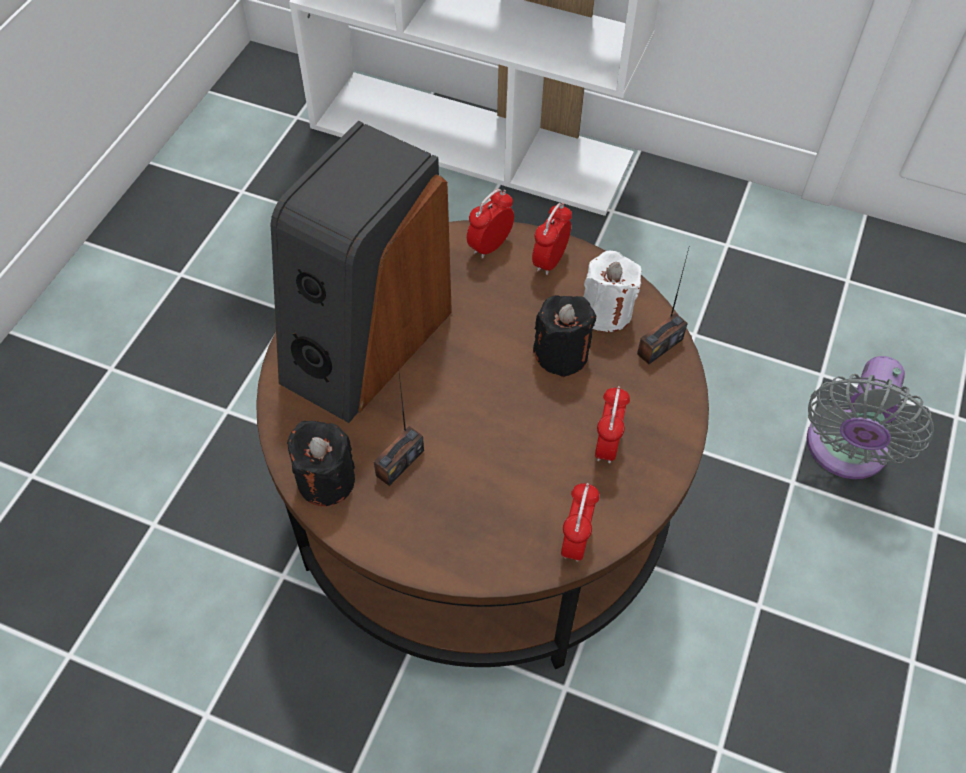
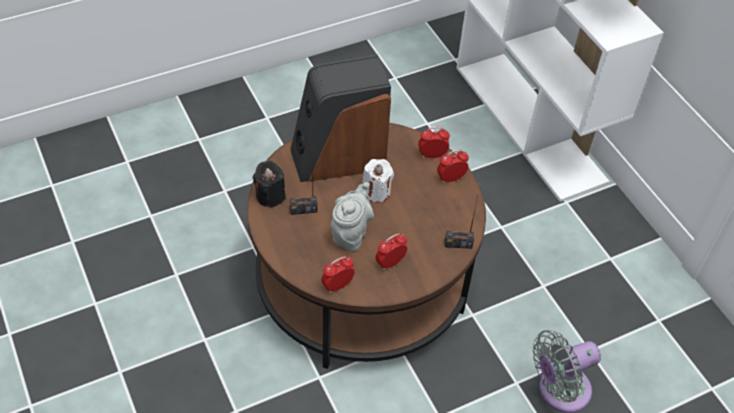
camera: 40 degrees right, 5 degrees down
(506, 445) = (351, 233): none -> grey teapot
(561, 354) = (412, 217): black candle -> none
(606, 312) = (451, 215): white candle -> white candle (376, 191)

